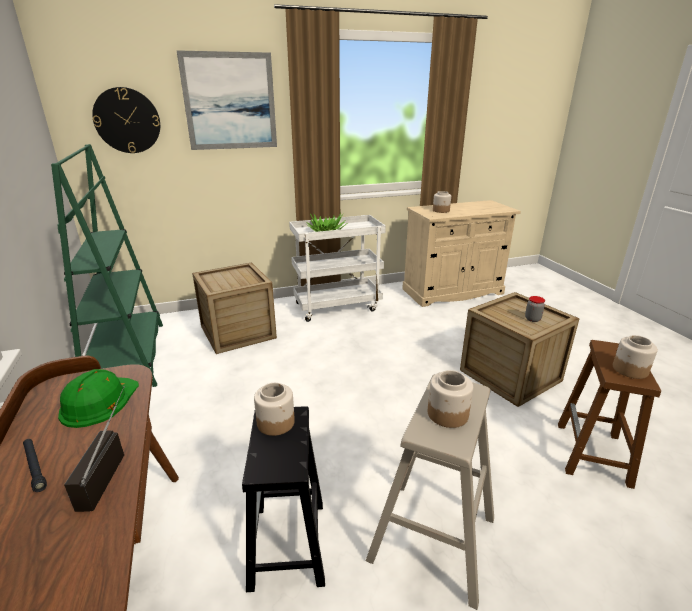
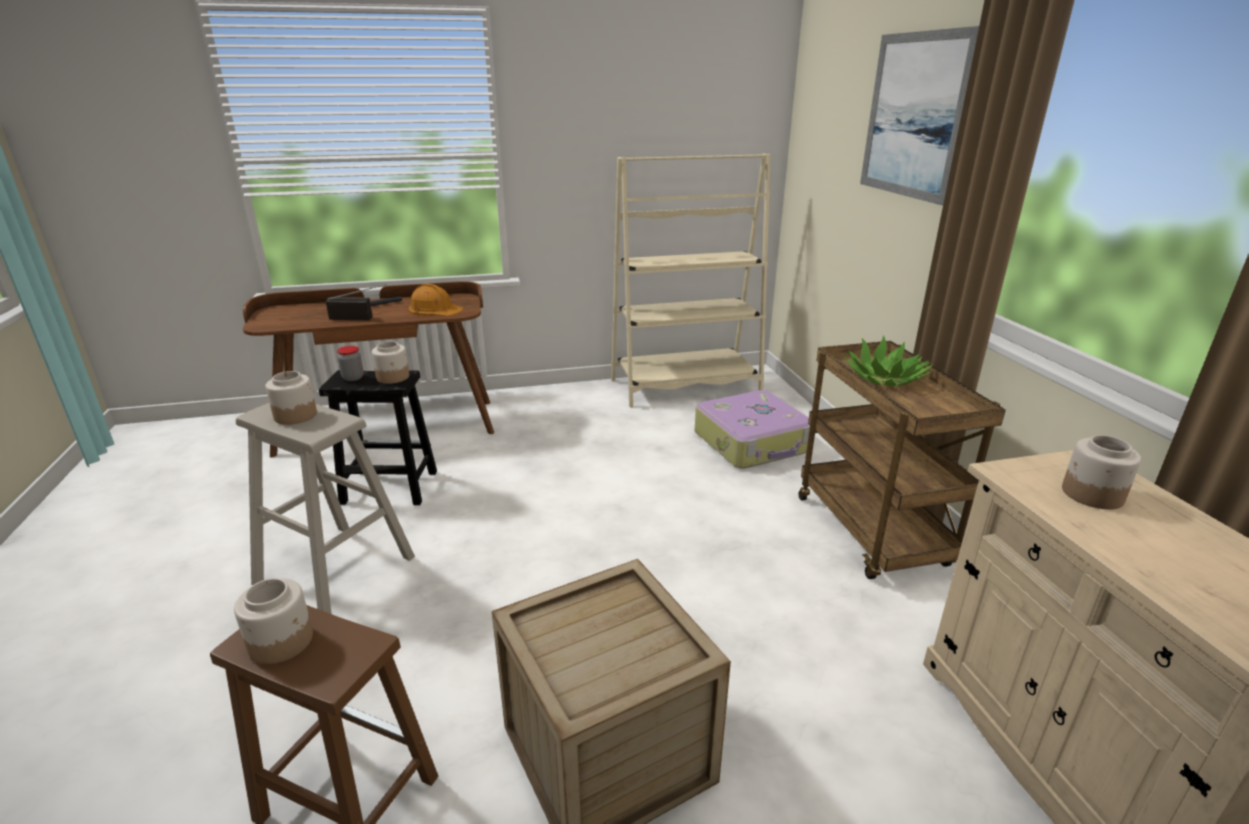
camera: 95 degrees right, 0 degrees up
(99, 401) = (435, 309): green hard hat -> orange hard hat
(127, 120) = (829, 132): wall clock -> none
(128, 358) = (685, 387): green bookcase -> beige bookcase
(238, 332) = (752, 442): crate -> suitcase
(337, 306) = (873, 533): white cart -> brown cart
(532, 319) = (584, 649): jar -> jar (353, 378)

